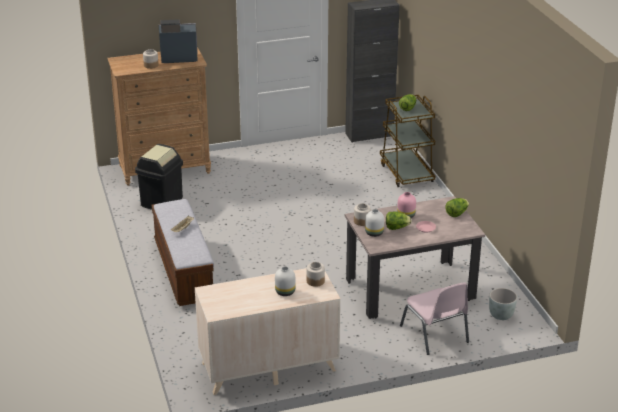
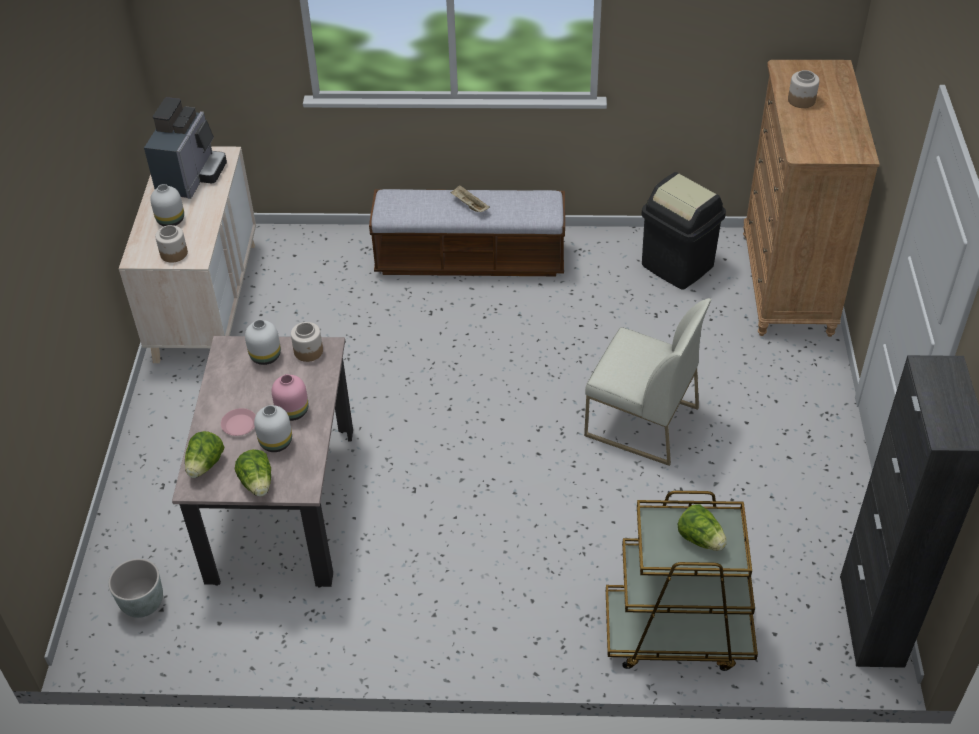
camera: 110 degrees right, 15 degrees up
(177, 58) = (827, 133): coffee machine -> coffee machine (191, 177)
(289, 197) = (640, 422): none -> white chair
(397, 228) = (264, 388): lettuce -> lettuce (205, 465)
(428, 215) = (277, 442): none -> white vase
(435, 334) = (154, 496): pink chair -> none

